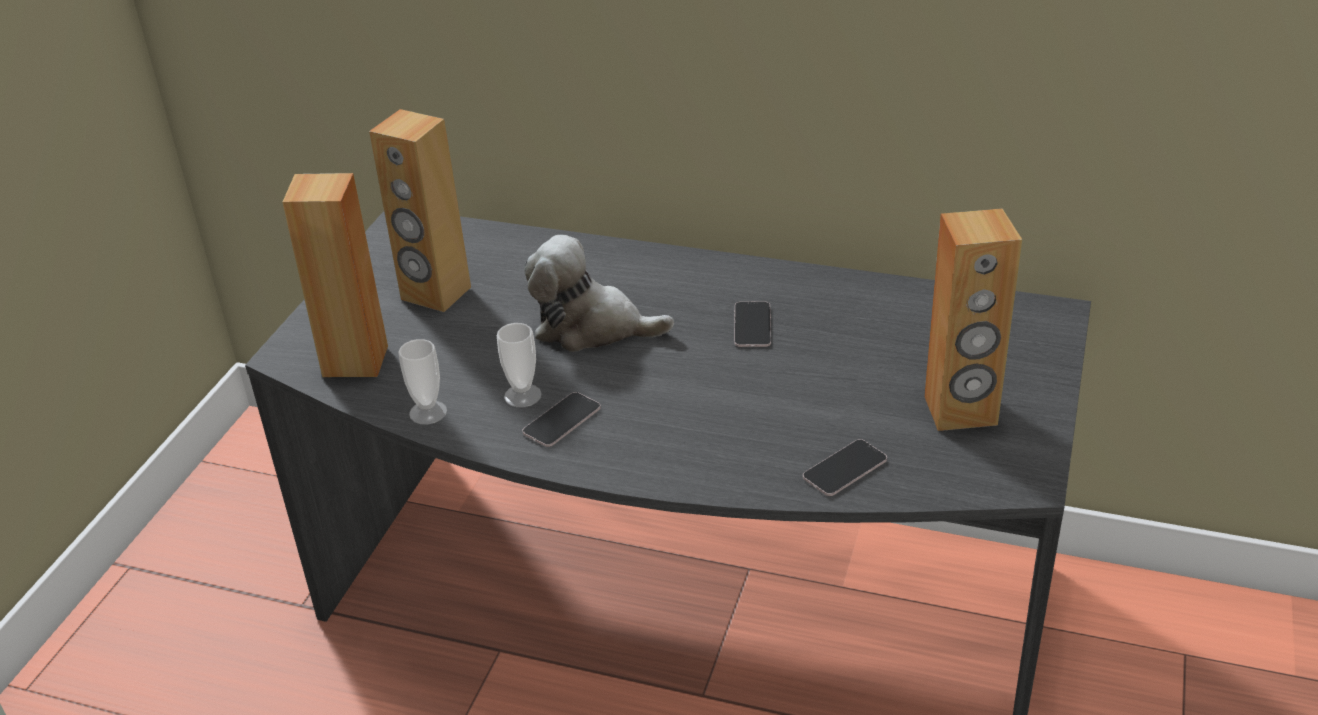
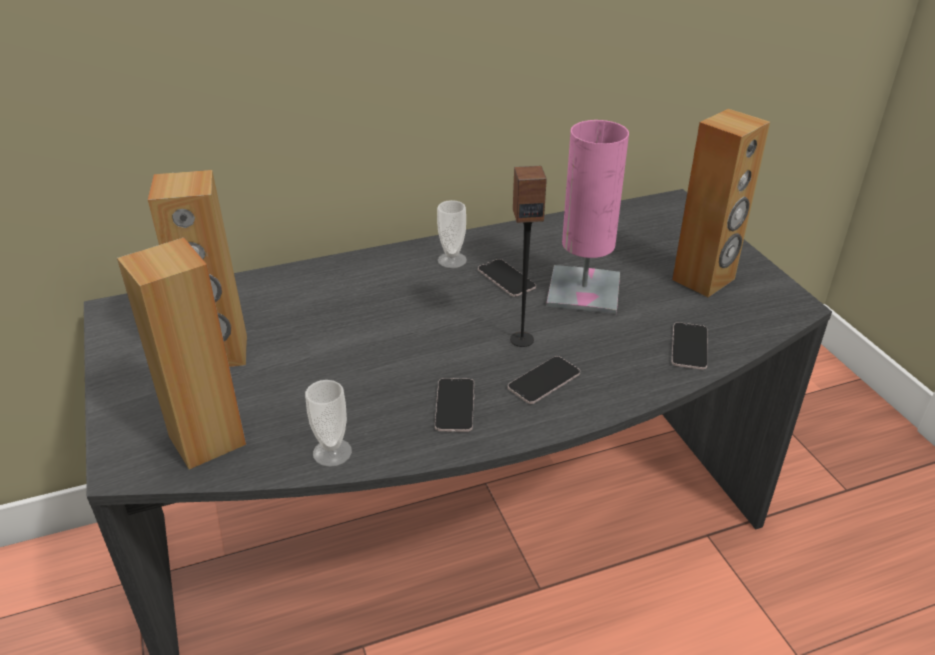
camera: 40 degrees left, 0 degrees up
(522, 395) = (399, 401): cup -> cup (452, 260)
(591, 327) = (390, 326): plush toy -> none
(663, 435) = (544, 380): none -> phone
(691, 389) = (522, 339): none -> speaker
(813, 369) = (583, 291): none -> pink table lamp

